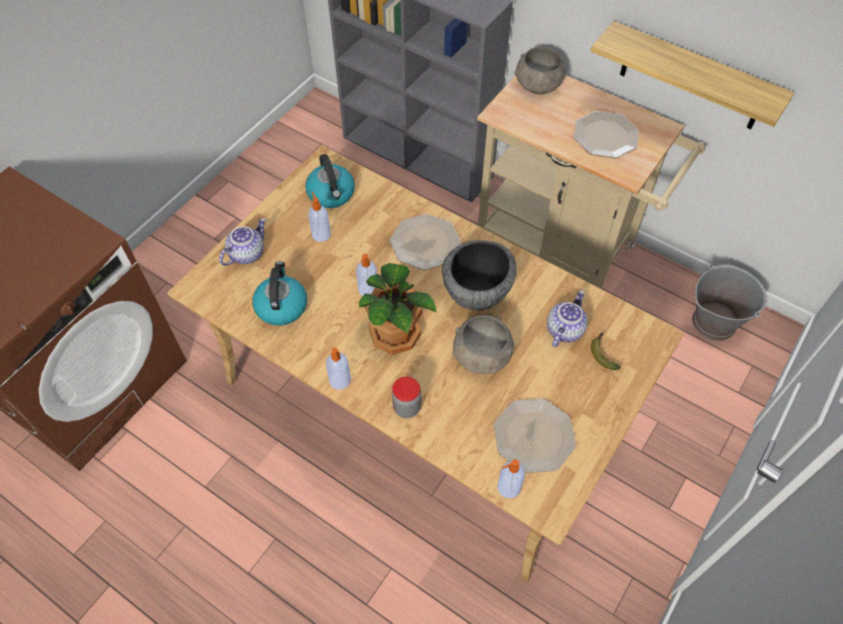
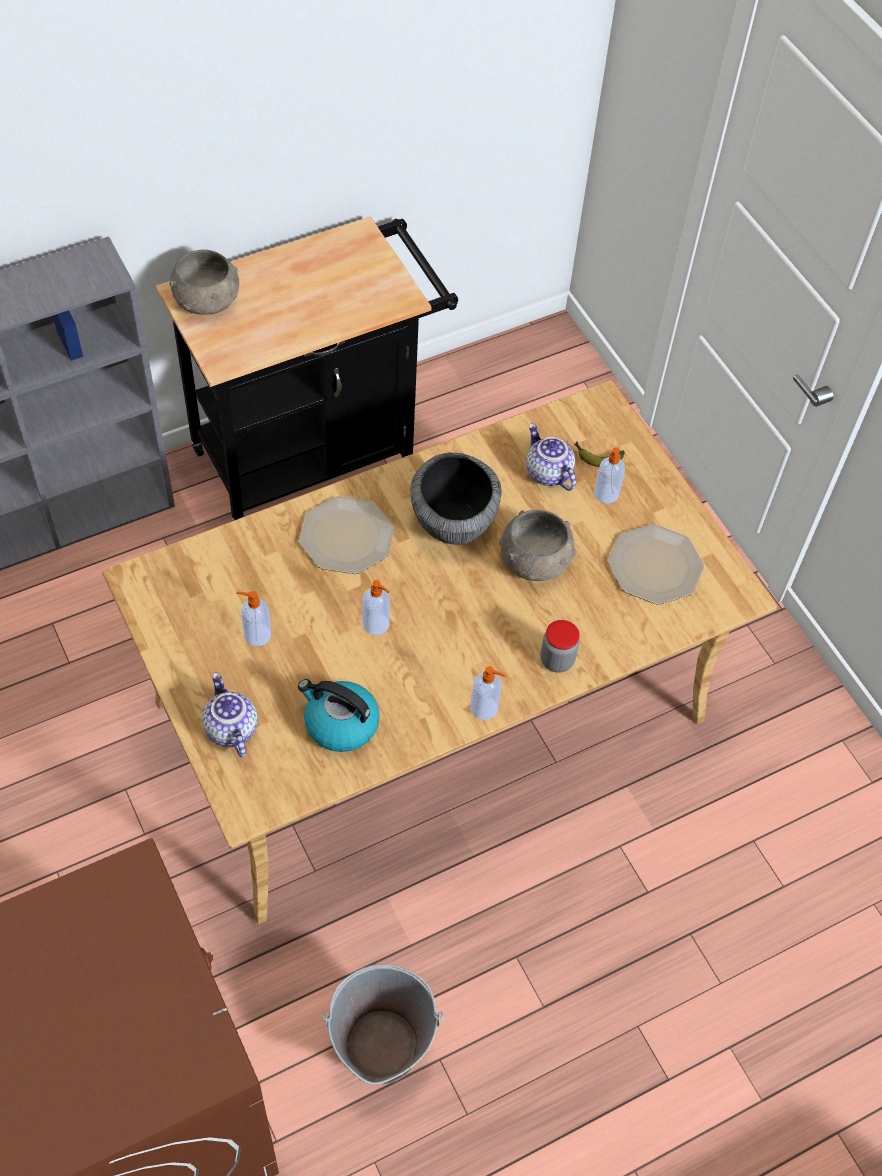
camera: 65 degrees left, 0 degrees up
(331, 194) = (199, 595): kettle -> none
(396, 333) = (455, 625): potted plant -> none
(508, 487) = (699, 617): soap dispenser -> soap dispenser (606, 494)
(563, 247) = (316, 453): beige cart -> black cart
(605, 136) = (334, 288): plate -> none
(692, 78) = (356, 164): shelf -> none
(713, 322) = (511, 379): grey bucket -> grey bucket (380, 1047)

